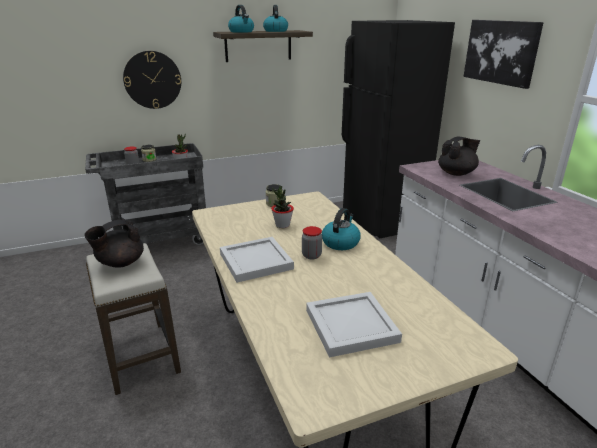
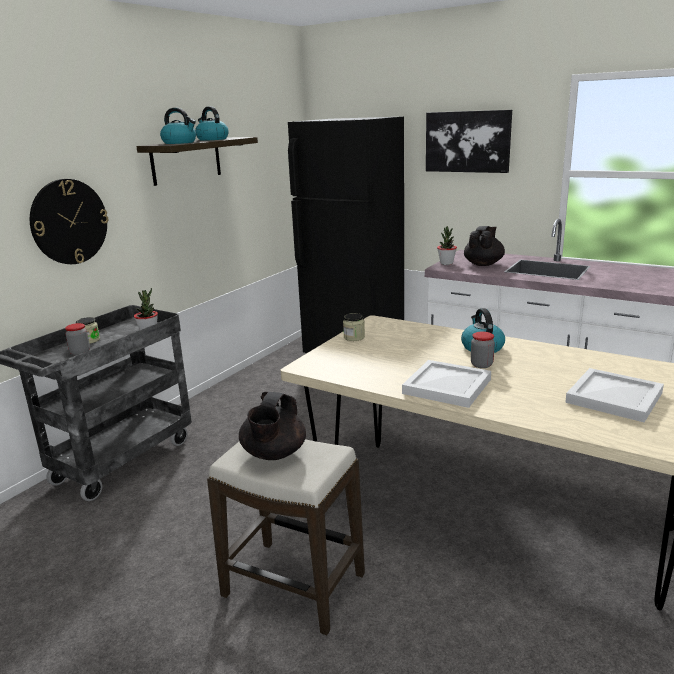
camera: 35 degrees left, 5 degrees down
(282, 225) = (403, 351): potted plant -> potted plant (446, 263)

